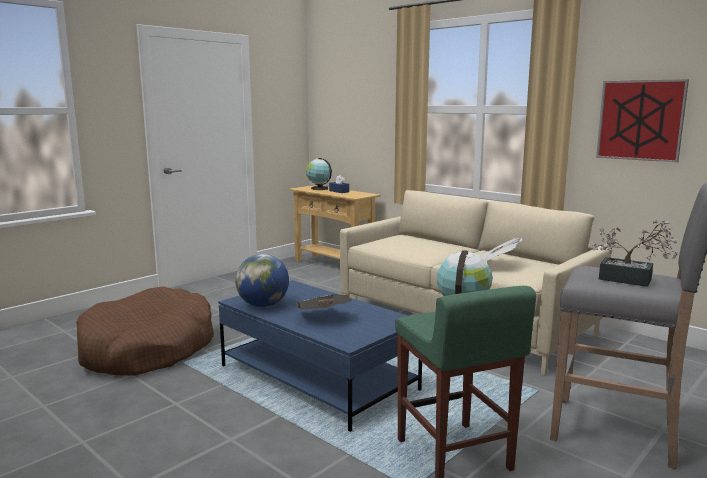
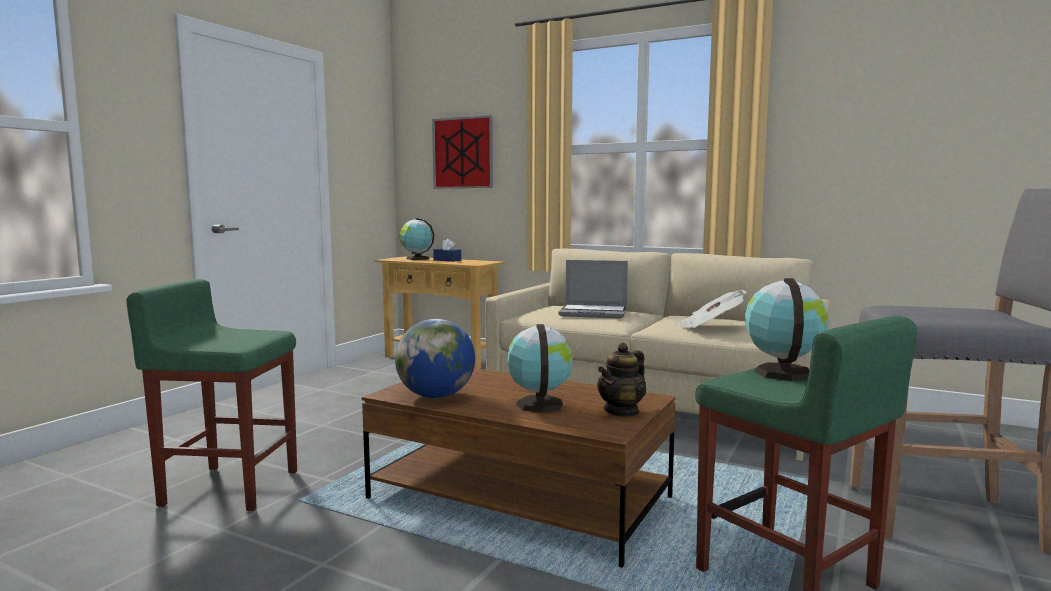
camera: 15 degrees left, 5 degrees down
(147, 349) = (229, 487): brown dog bed -> green stool
(317, 378) = (519, 498): blue coffee table -> brown coffee table
(323, 317) = (539, 404): newspaper -> globe
(372, 328) = (622, 411): none -> teapot
(420, 245) = (594, 313): none -> laptop
(631, 280) = (962, 314): potted plant -> none
(640, 120) = (847, 149): picture -> picture (463, 153)

